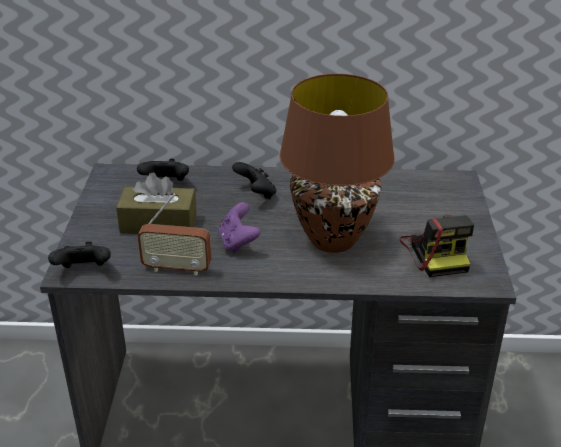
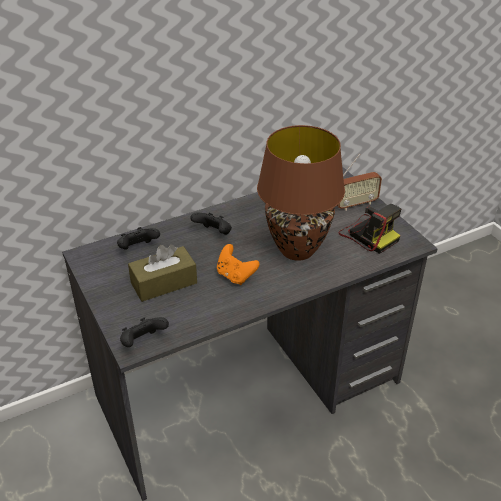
camera: 30 degrees left, 5 degrees up
(177, 268) = (211, 312): radio -> radio (355, 204)
(238, 242) = (235, 276): purple game controller -> orange game controller

